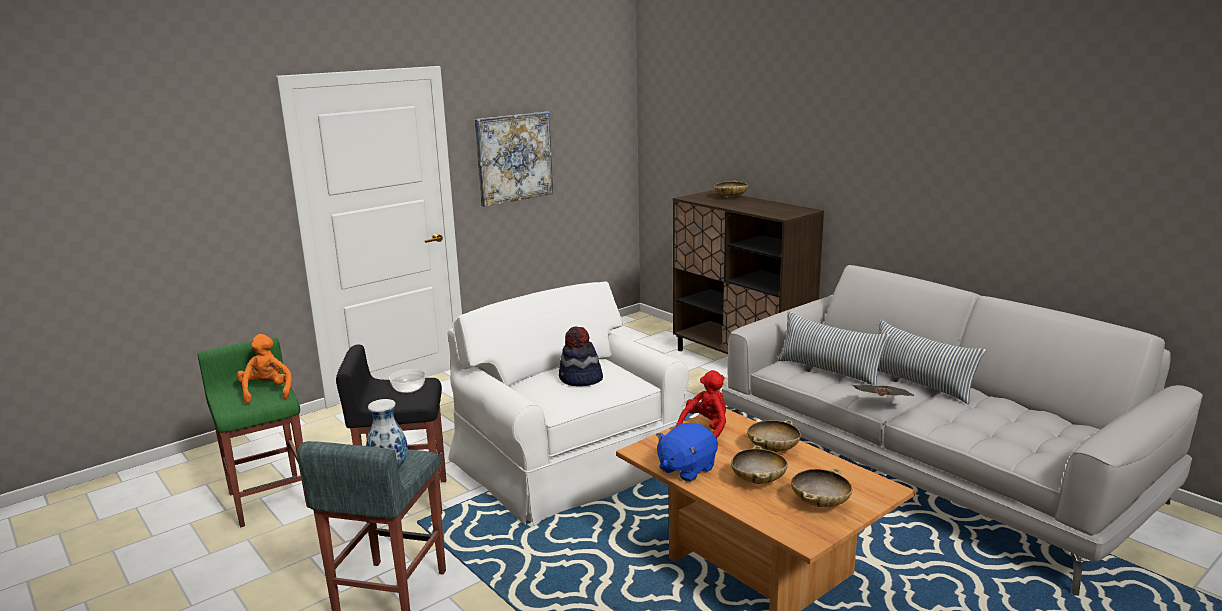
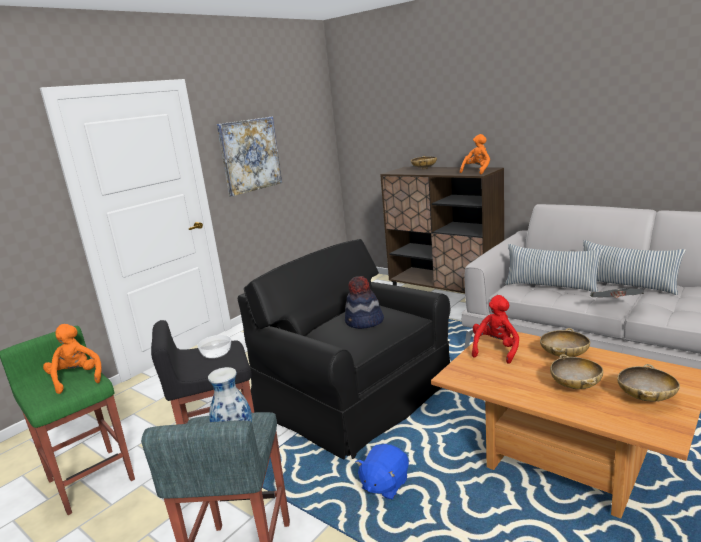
camera: 10 degrees left, 0 degrees up
(568, 462) = (353, 395): white armchair -> black armchair
(686, 469) = (505, 386): blue plush toy -> blue plush toy (384, 485)
(786, 212) = (477, 171): none -> orange plush toy

